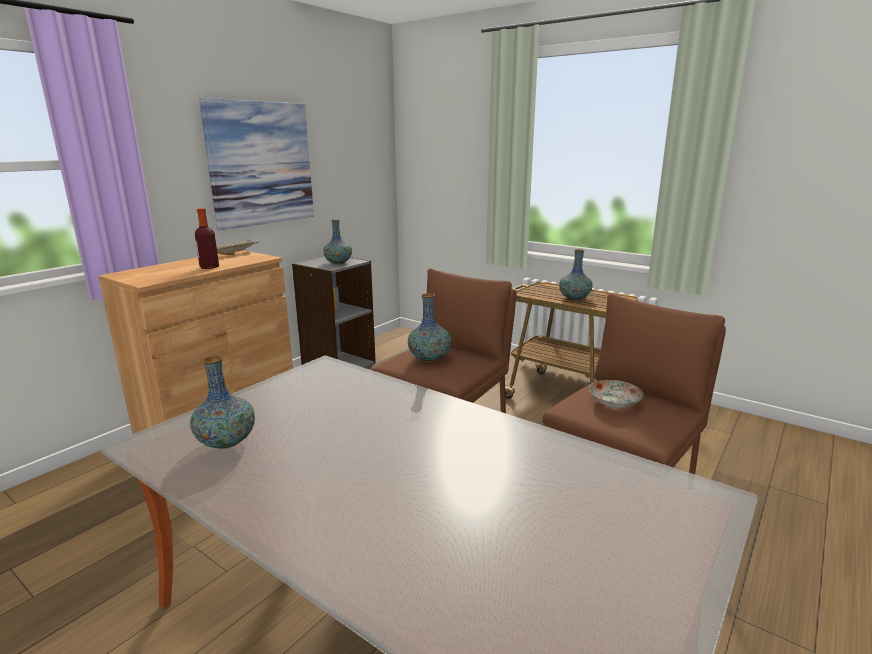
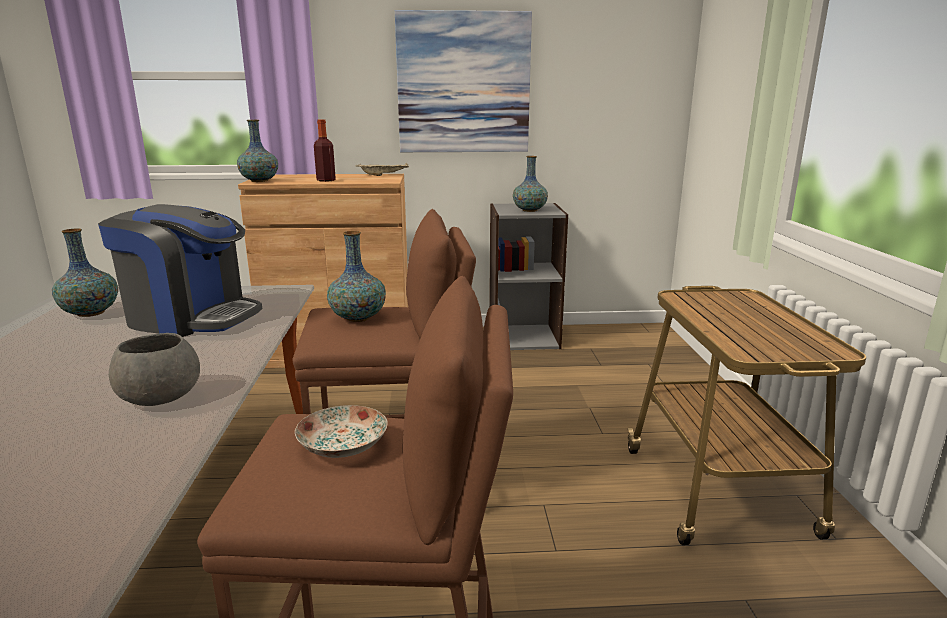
camera: 50 degrees right, 0 degrees up
(326, 405) = (191, 318): none -> coffee machine
(481, 438) = (158, 397): none -> grey bowl
(574, 298) = (735, 323): vase -> vase (259, 181)

